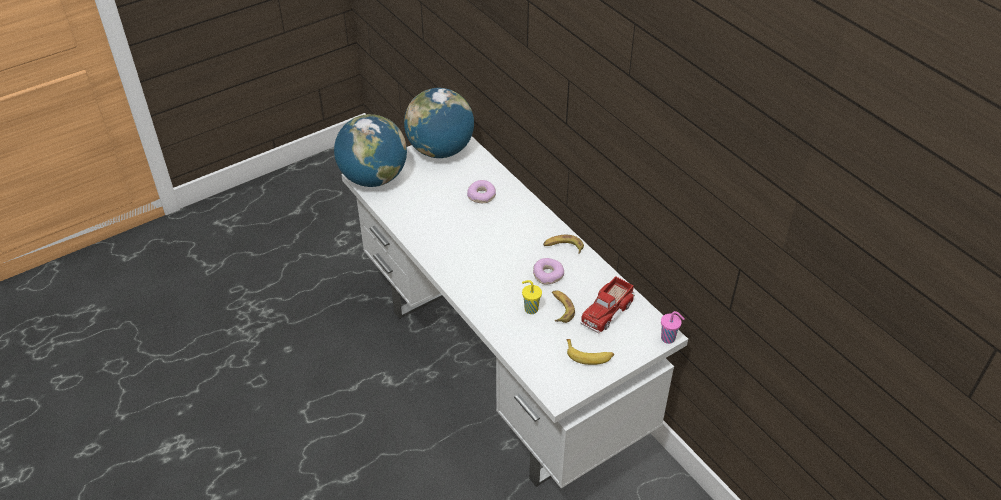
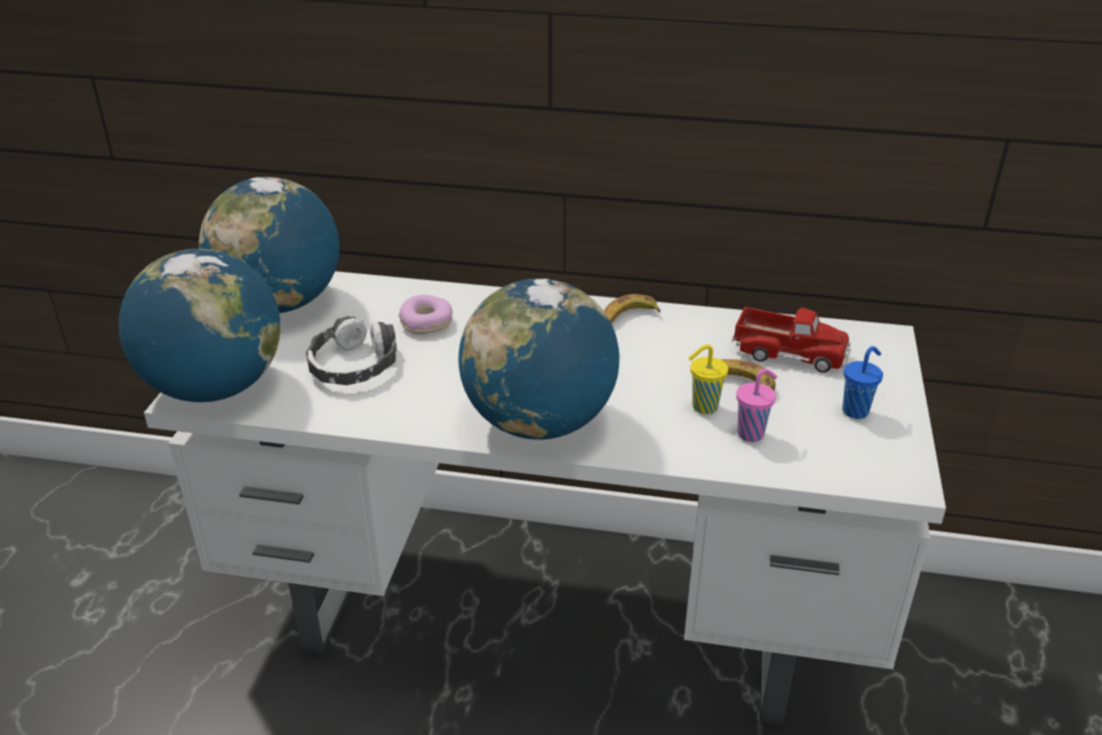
camera: 45 degrees left, 10 degrees down
(430, 199) = (353, 365): none -> headphones
(460, 271) = (539, 423): none -> globe
(548, 275) = (658, 357): donut -> none
(589, 355) = (856, 411): banana -> blue cup
(606, 311) = (789, 352): toy truck -> toy truck turned 60 degrees counterclockwise
(669, 338) = (897, 338): pink cup -> pink cup (752, 433)

